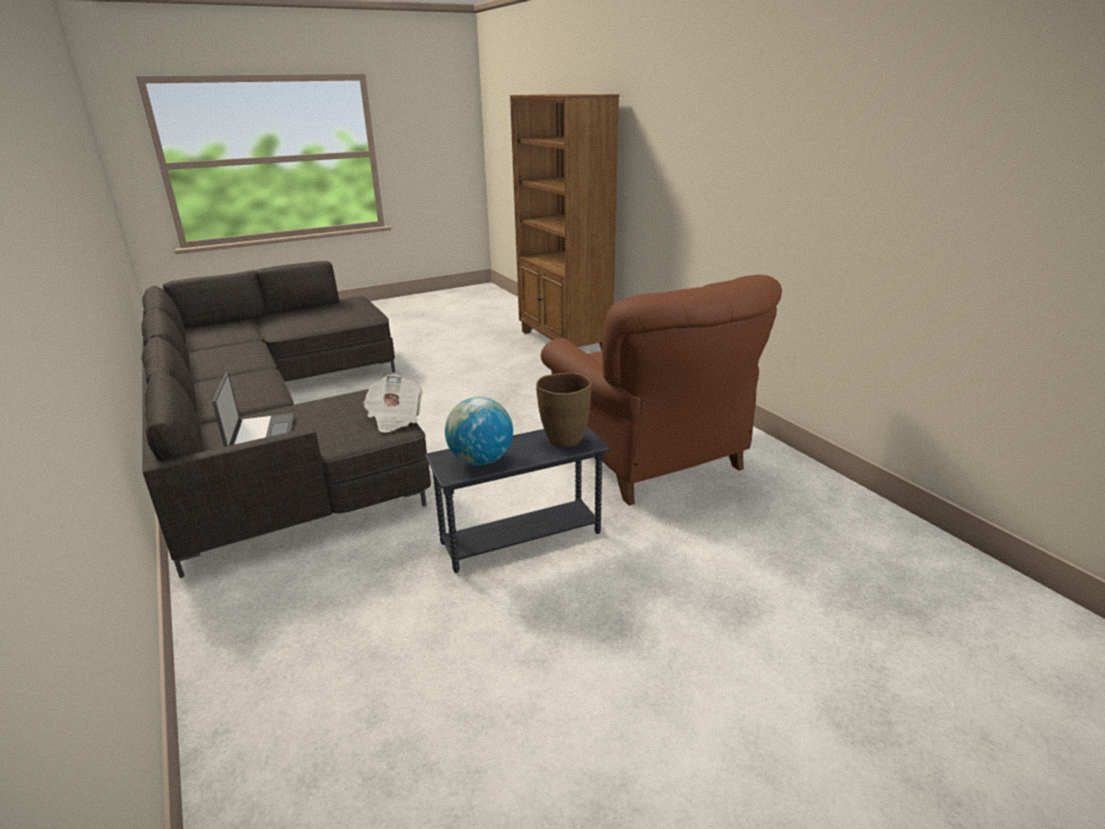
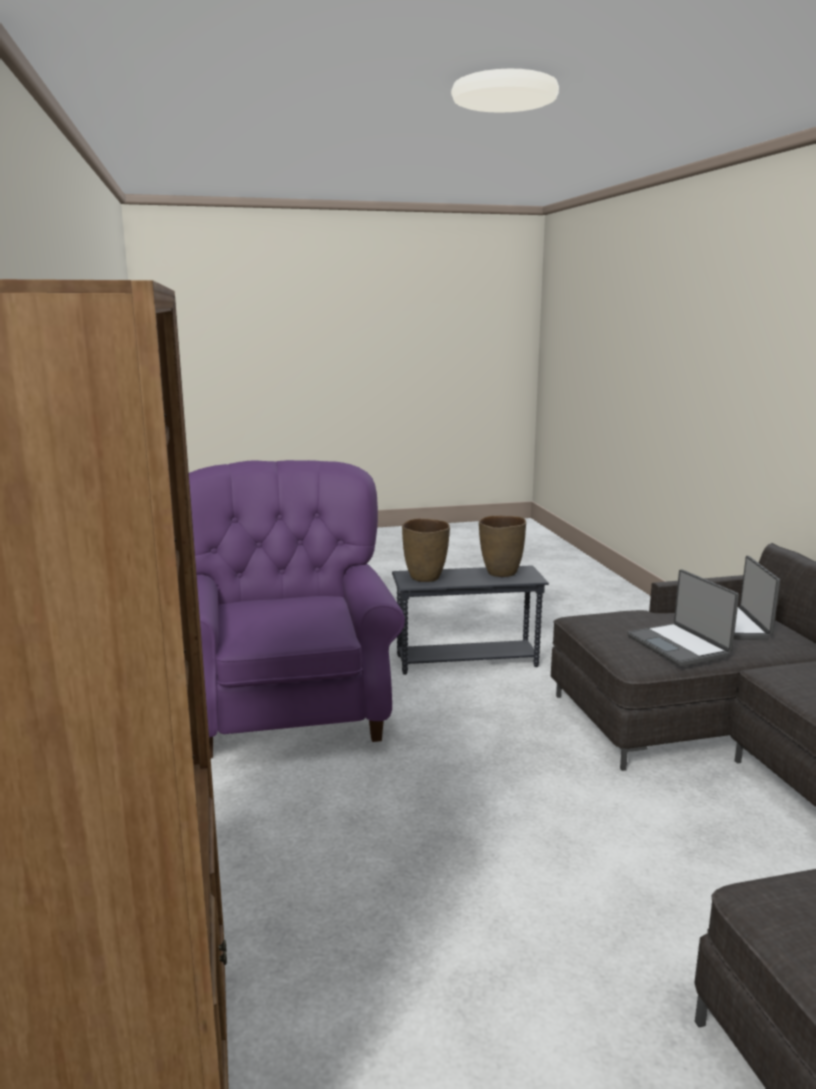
camera: 165 degrees left, 10 degrees down
(326, 407) = (679, 646): none -> laptop
(395, 418) = (589, 626): newspaper -> none
(481, 460) = (500, 573): globe -> brown vase
(651, 458) = (287, 707): brown armchair -> purple armchair

